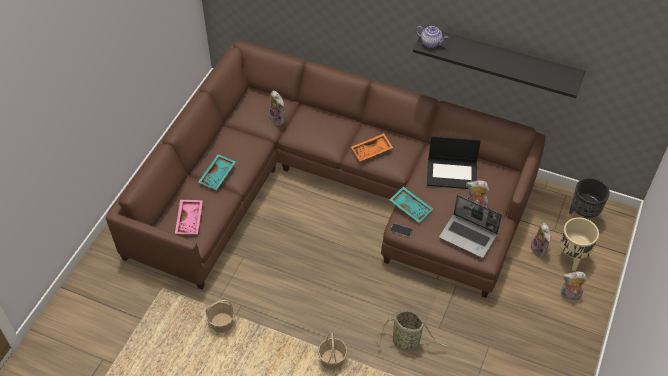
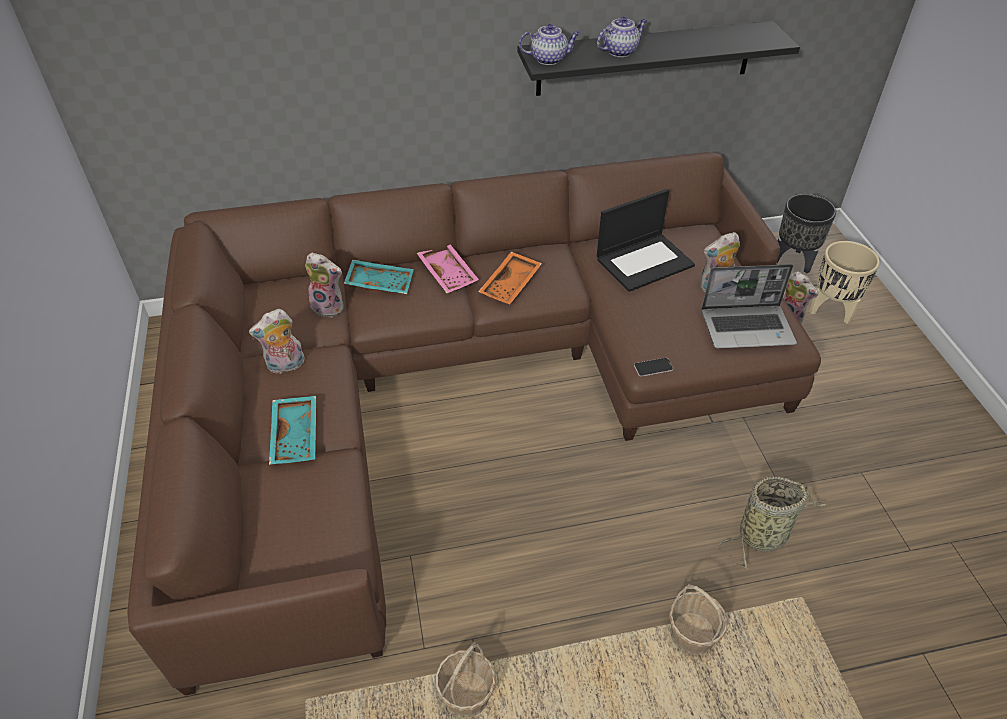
camera: 35 degrees left, 5 degrees down
(190, 220) = (305, 537): pink tray -> pink tray (449, 273)
(411, 207) = (636, 330): turquoise tray -> turquoise tray (380, 283)
(473, 54) = (620, 51): none -> teapot
(569, 295) = (876, 353): plush toy -> plush toy (285, 366)

